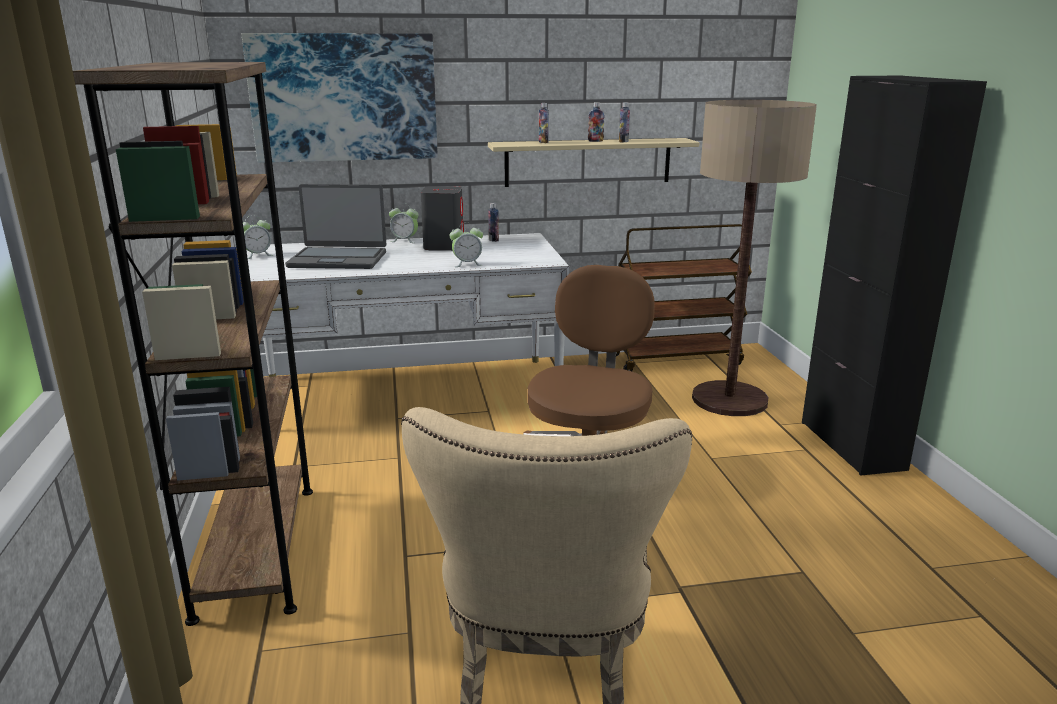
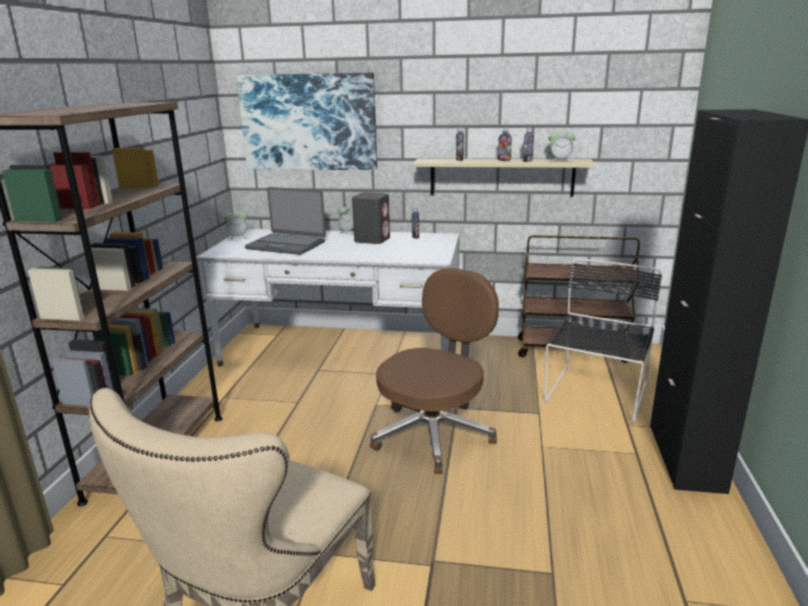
camera: 20 degrees right, 0 degrees up
(467, 264) = (373, 256): alarm clock -> alarm clock (560, 161)
(729, 400) = (595, 394): floor lamp -> black chair

